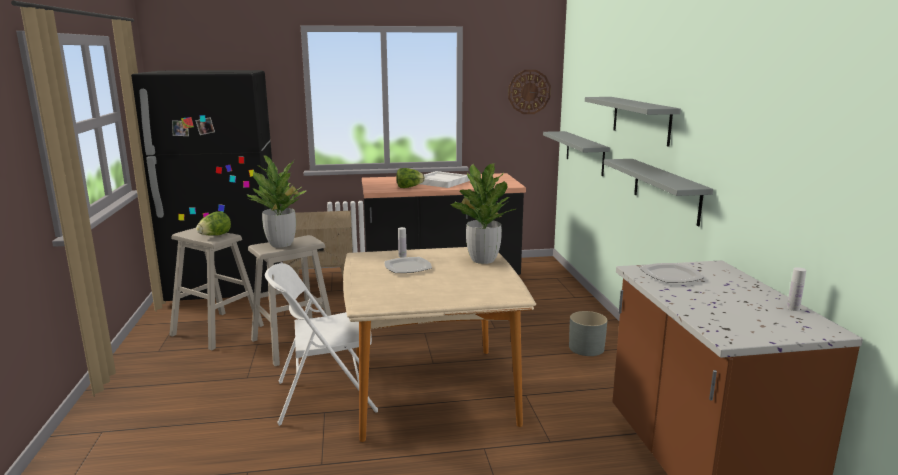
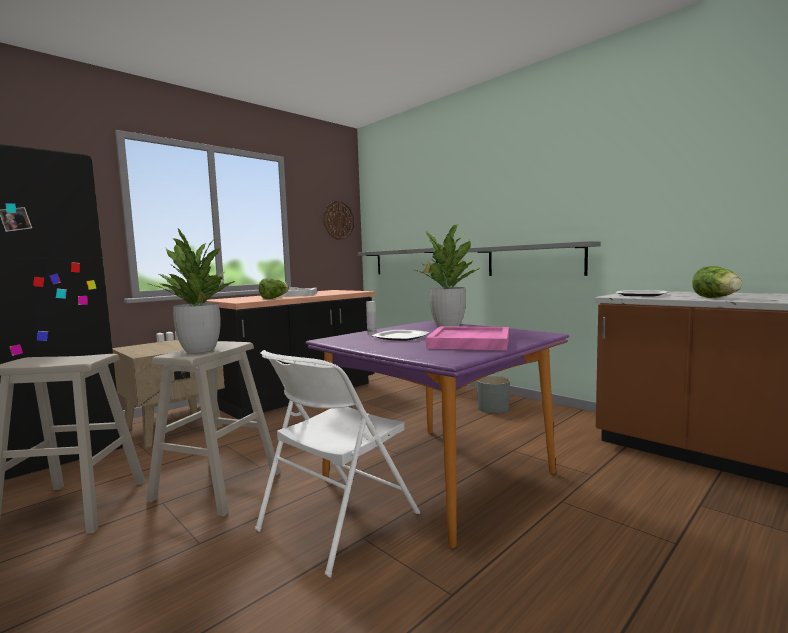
camera: 35 degrees left, 10 degrees down
(215, 235) = (75, 358): lettuce -> lettuce (716, 298)
(431, 289) = (469, 342): none -> pink tray
(431, 392) = (439, 476): beige dining table -> purple dining table
(640, 119) = (487, 214): grey shelf -> none
(793, 308) = (750, 293): white bottle -> none

